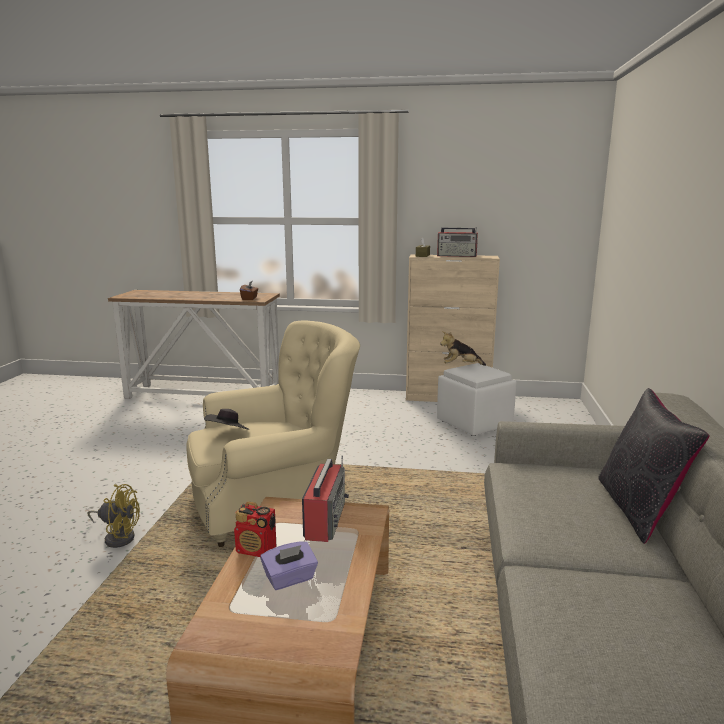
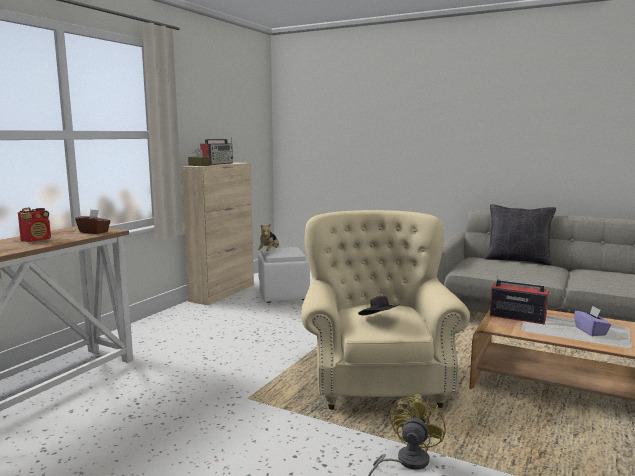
camera: 70 degrees left, 5 degrees down
(256, 550) = (559, 337): radio -> radio (37, 240)

